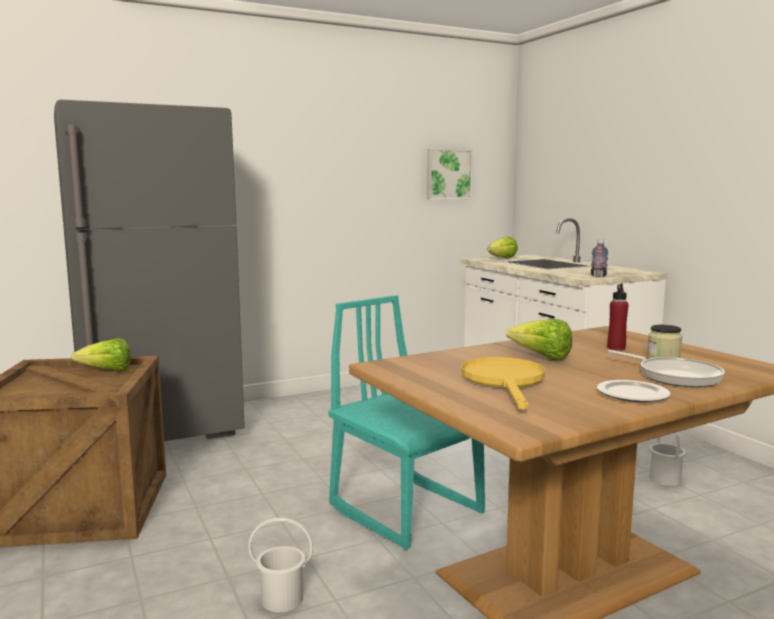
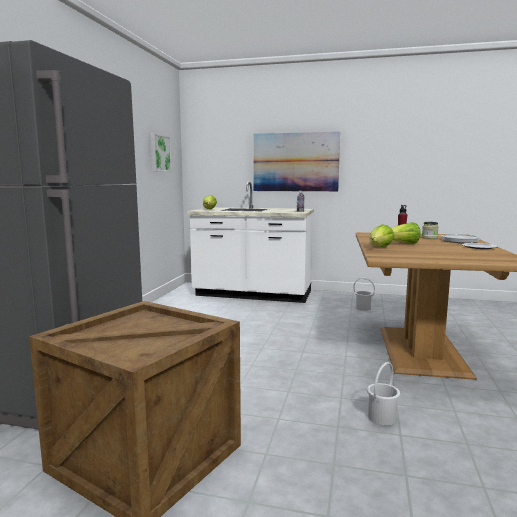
camera: 50 degrees left, 0 degrees up
(107, 371) = (137, 321): lettuce -> lettuce (379, 248)
(407, 509) = (320, 357): turquoise chair -> none
(505, 382) = (441, 252): yellow frying pan -> none
(648, 185) = (295, 162): none -> picture

